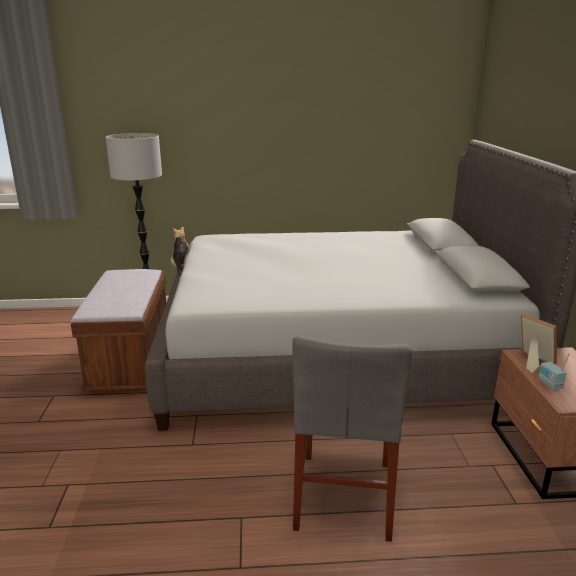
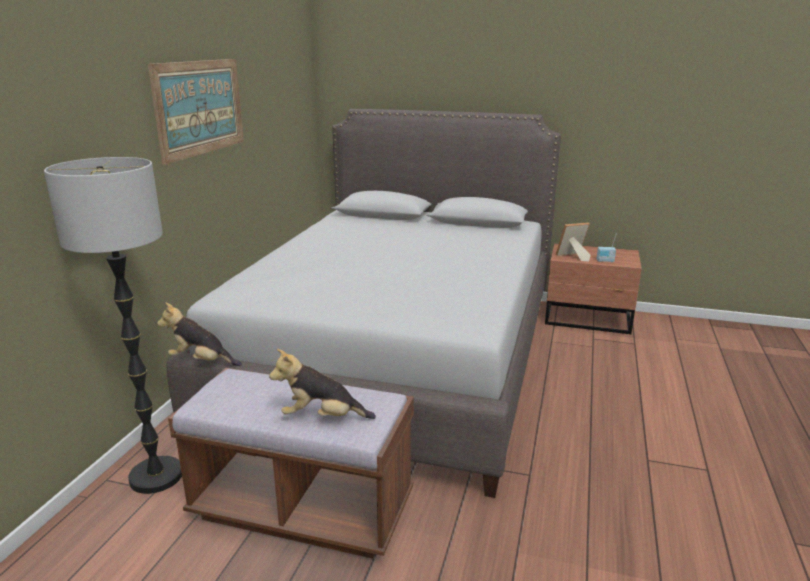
camera: 70 degrees left, 0 degrees up
(104, 299) = (322, 417): none -> plush toy
(279, 117) = (200, 107): none -> picture
(344, 494) = (620, 403): grey chair -> none

